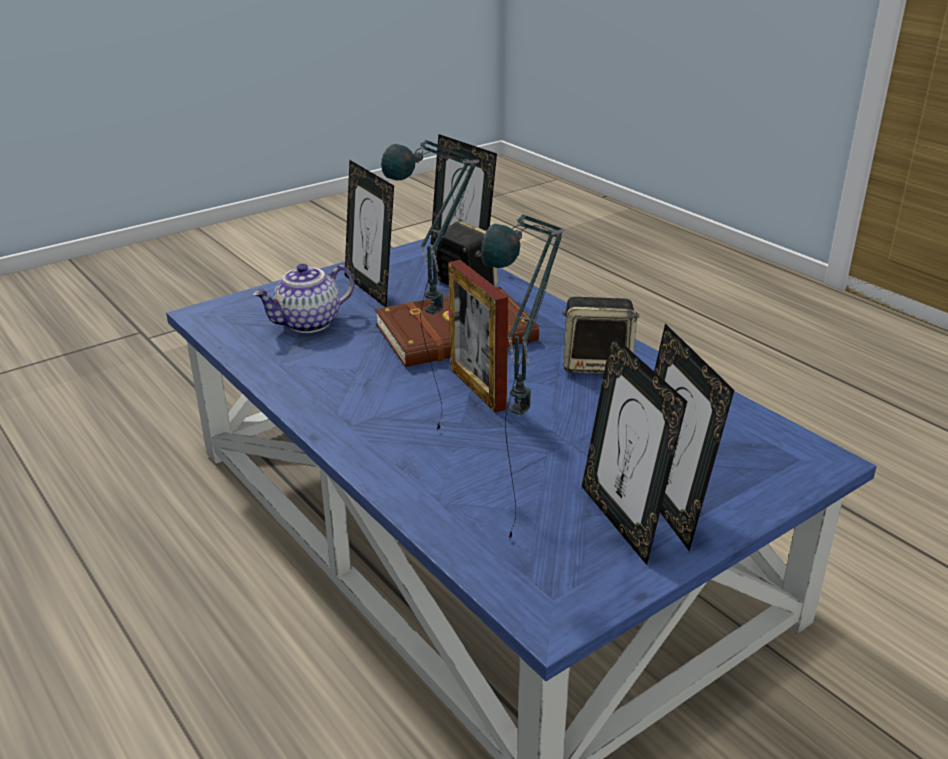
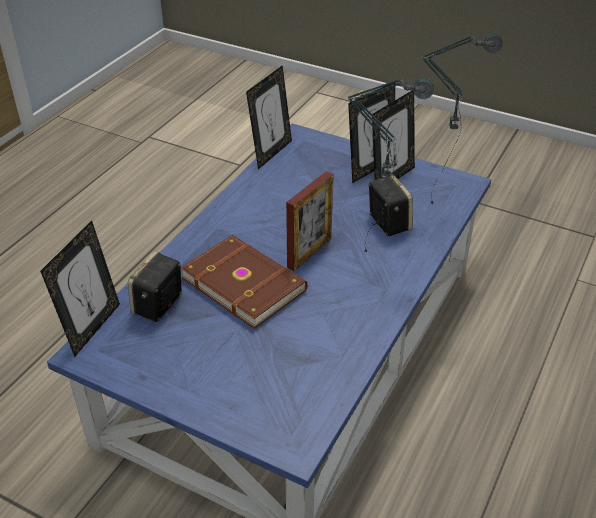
camera: 115 degrees left, 10 degrees up
(309, 324) = (274, 368): teapot -> none
(371, 289) = (192, 357): picture frame -> picture frame (271, 153)
(597, 364) = (248, 214): speaker -> speaker (387, 223)

